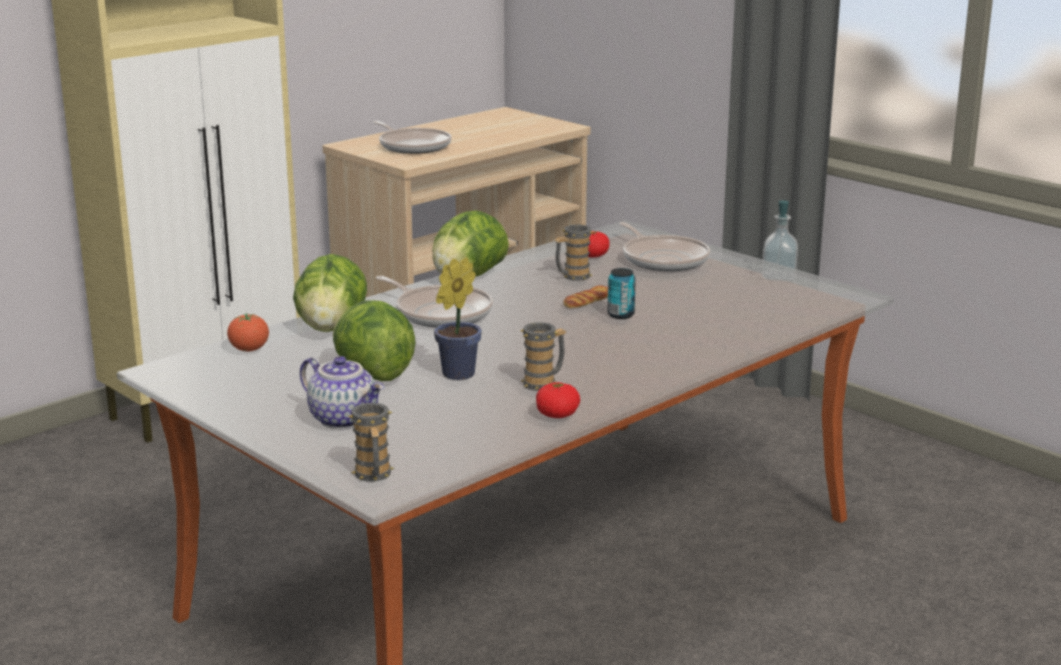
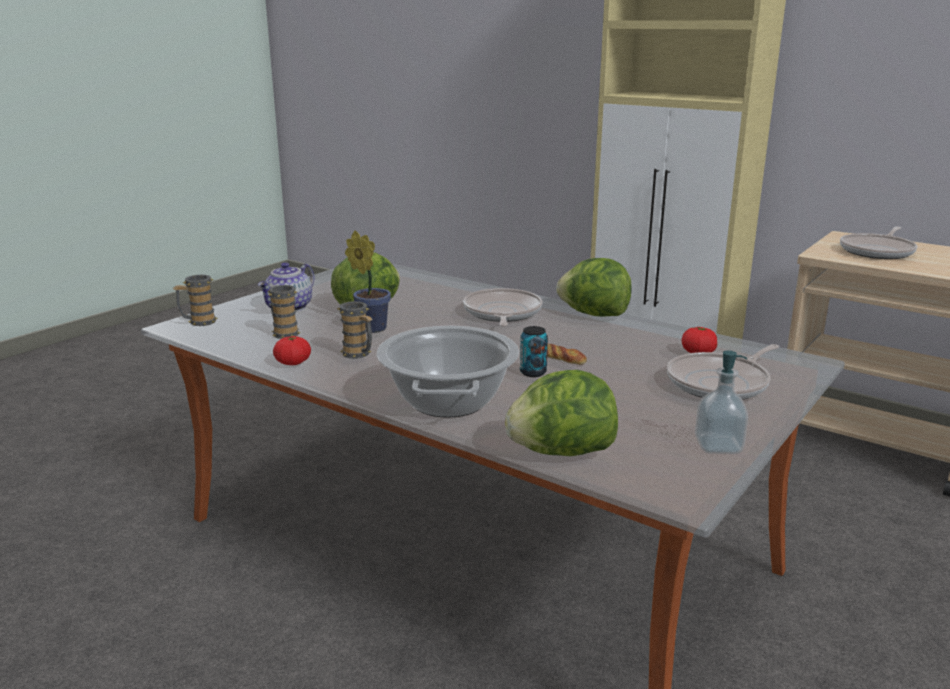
camera: 80 degrees right, 0 degrees up
(249, 350) = (406, 276): tomato -> none
(332, 327) = (455, 289): lettuce -> lettuce (561, 452)
(440, 313) = (502, 313): frying pan -> frying pan turned 150 degrees clockwise
(572, 277) = (626, 348): mug -> mug (283, 333)
(682, 350) = (449, 401): none -> cooking pot

